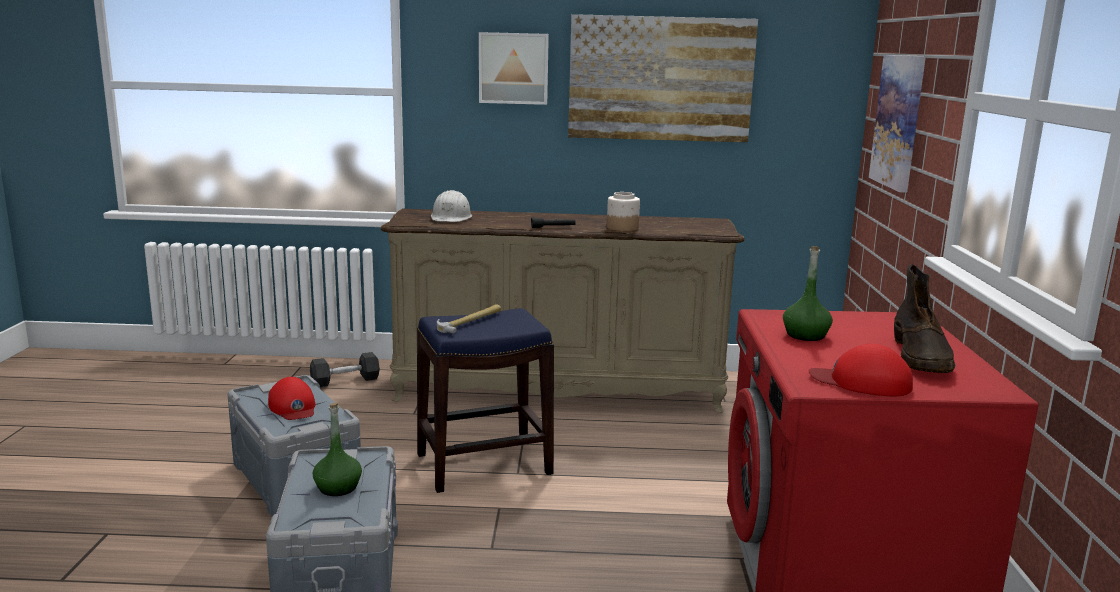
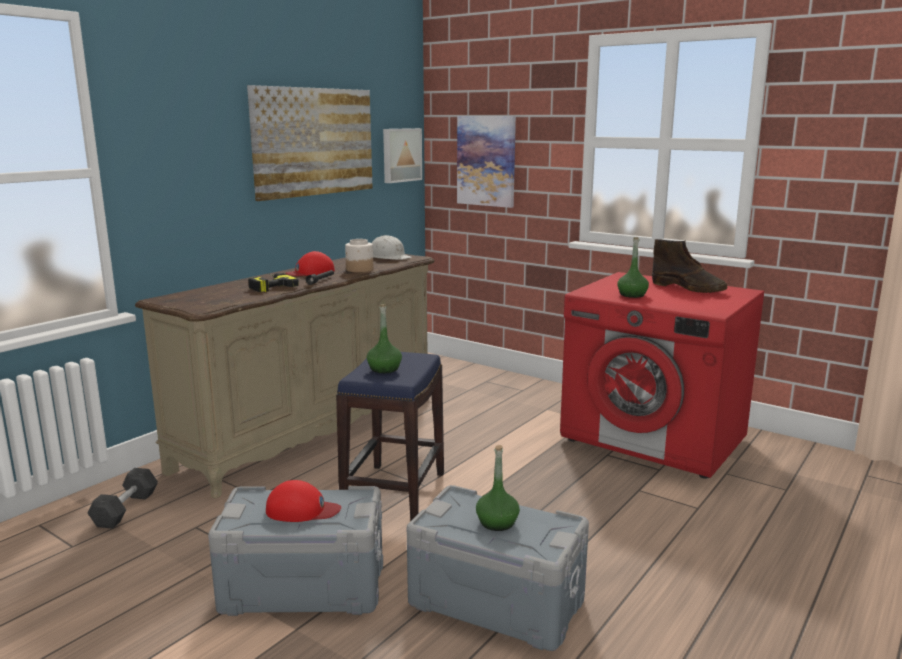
camera: 55 degrees left, 0 degrees up
(451, 217) = (219, 294): white hard hat -> white hard hat (388, 257)
(470, 322) = (384, 369): hammer -> green bottle
(505, 220) = (267, 285): none -> power drill
(513, 68) = (205, 139): picture -> picture (401, 155)
(861, 382) = (716, 304): red cap -> red cap (310, 272)

